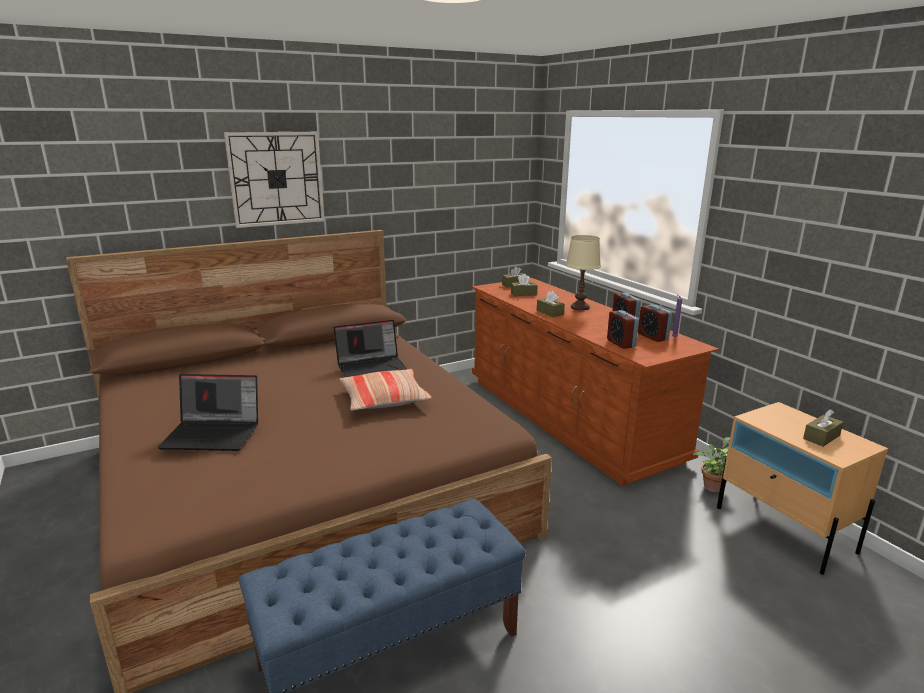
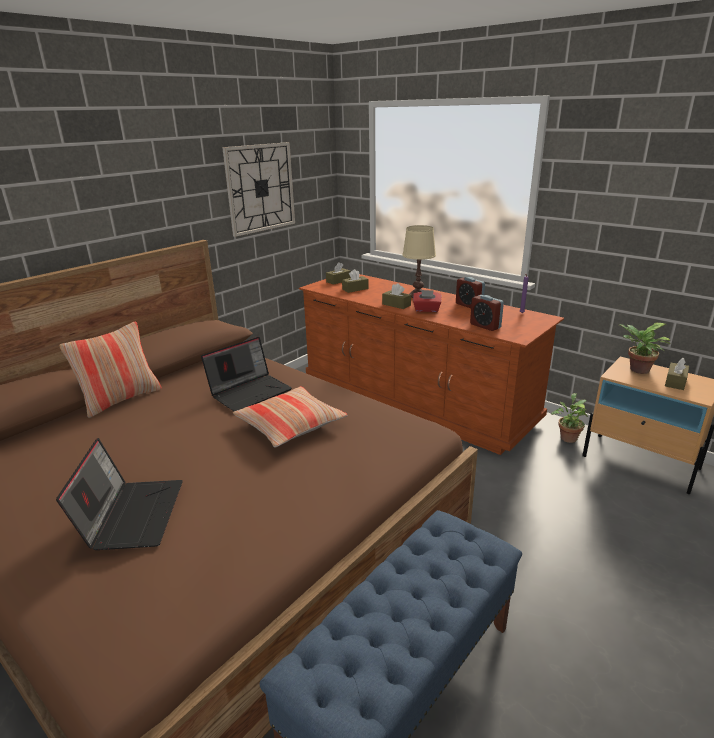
camera: 20 degrees left, 5 degrees up
(214, 434) = (132, 514): laptop -> laptop turned 75 degrees counterclockwise
(270, 355) = (121, 399): none -> pillow
(276, 179) = (83, 192): wall clock -> wall clock (260, 188)
(575, 321) = (426, 310): none -> red tissue box
(652, 337) = (504, 315): alarm clock -> none
(784, 418) = (636, 370): none -> potted plant

